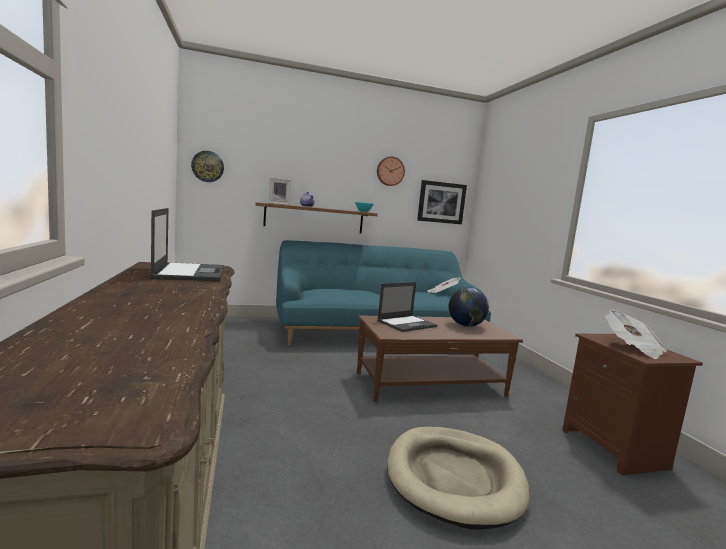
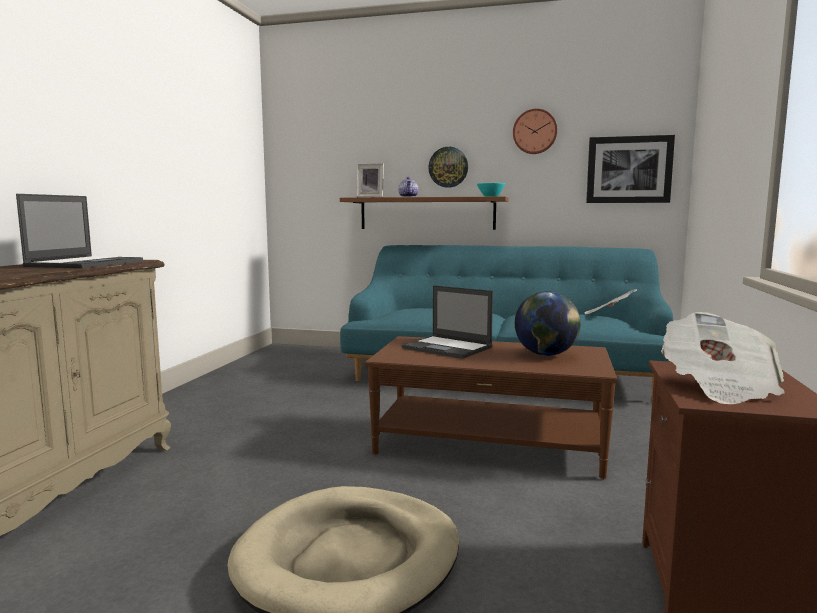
camera: 30 degrees right, 0 degrees up
(207, 166) = (295, 160): wall clock -> wall clock (448, 167)
(407, 323) = (448, 348): laptop -> laptop turned 45 degrees clockwise

